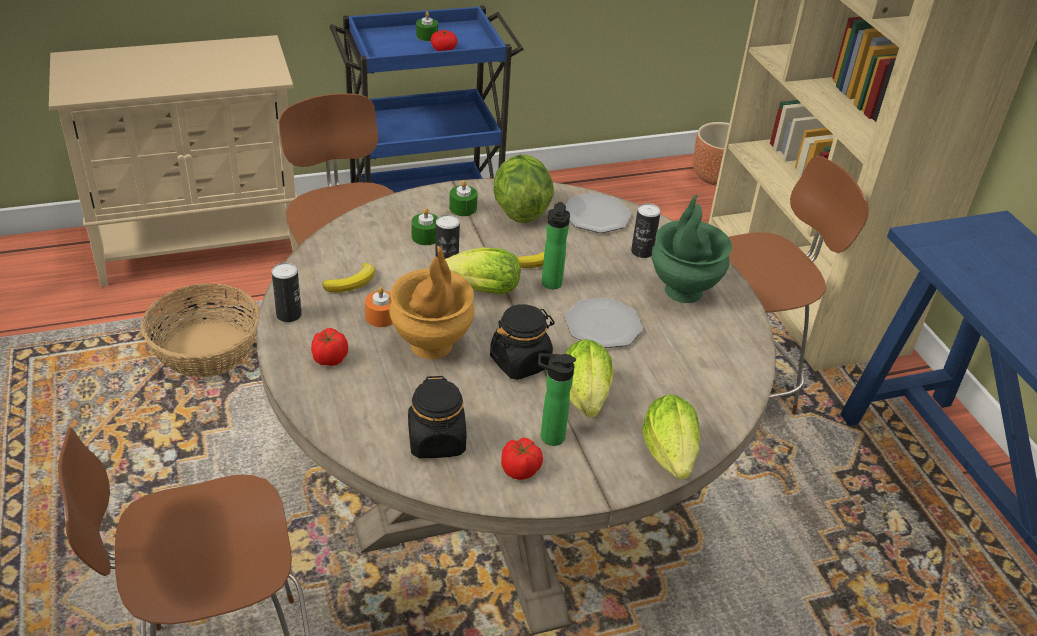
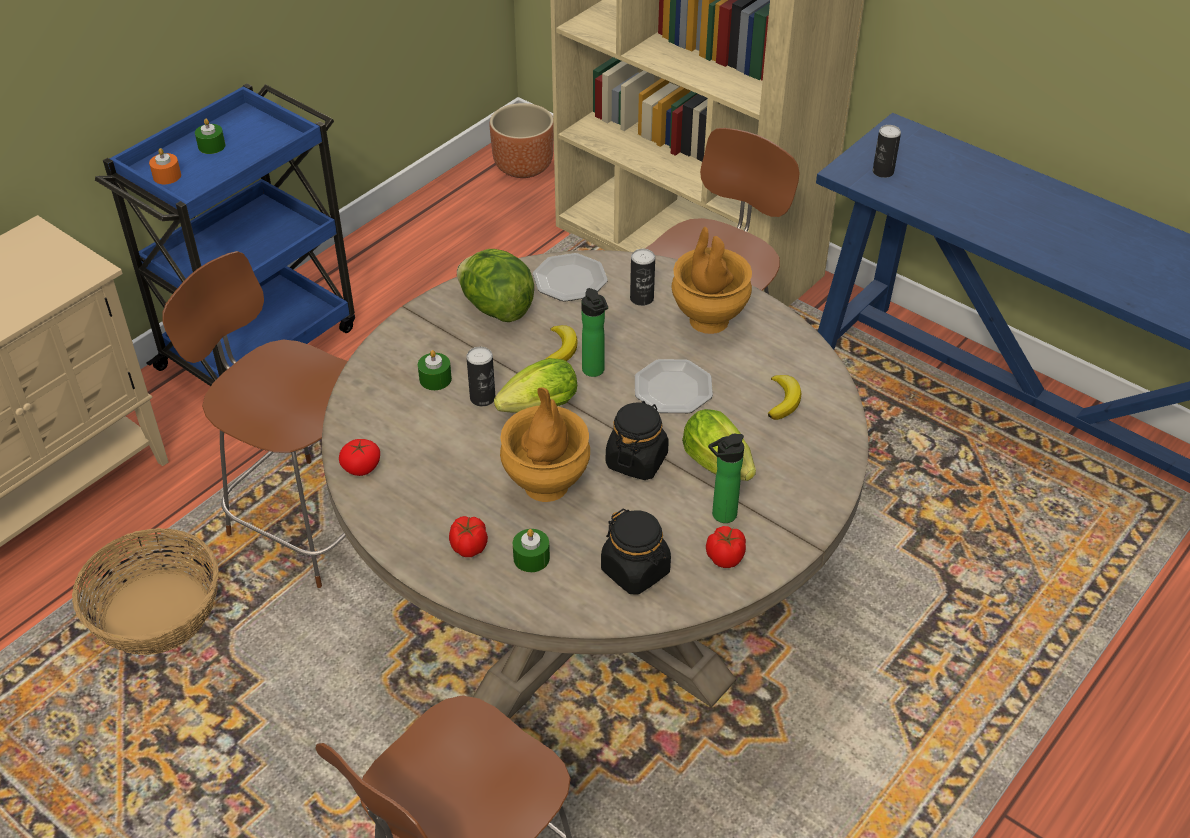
camera: 30 degrees left, 5 degrees up
(289, 315) = (387, 525): can -> can (883, 172)
(352, 282) = (413, 461): banana -> banana (783, 400)
(381, 316) = (474, 481): orange candle -> orange candle (167, 176)
(443, 49) = (246, 155): tomato -> tomato (361, 467)
(463, 208) = (441, 331): green candle -> green candle (531, 558)
(670, 459) = (829, 482): lettuce -> none
(682, 290) = (708, 320): green vase -> brown vase

